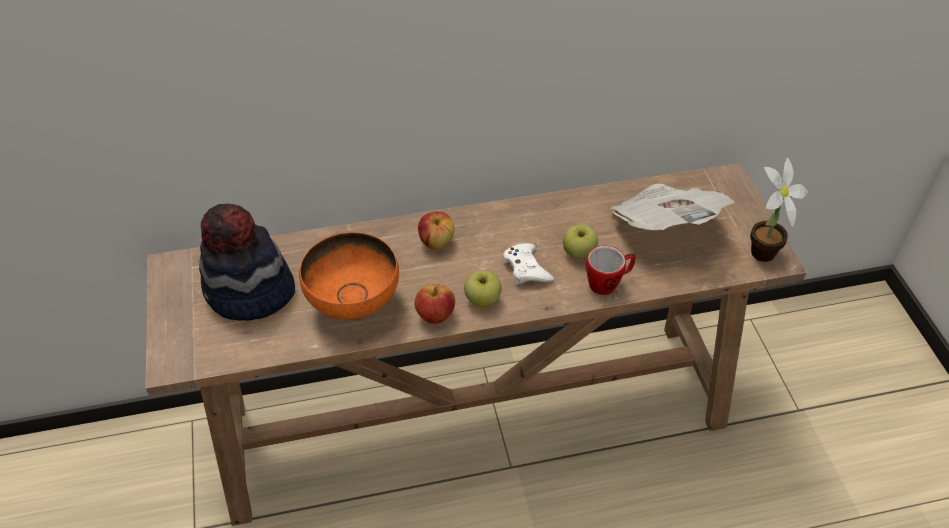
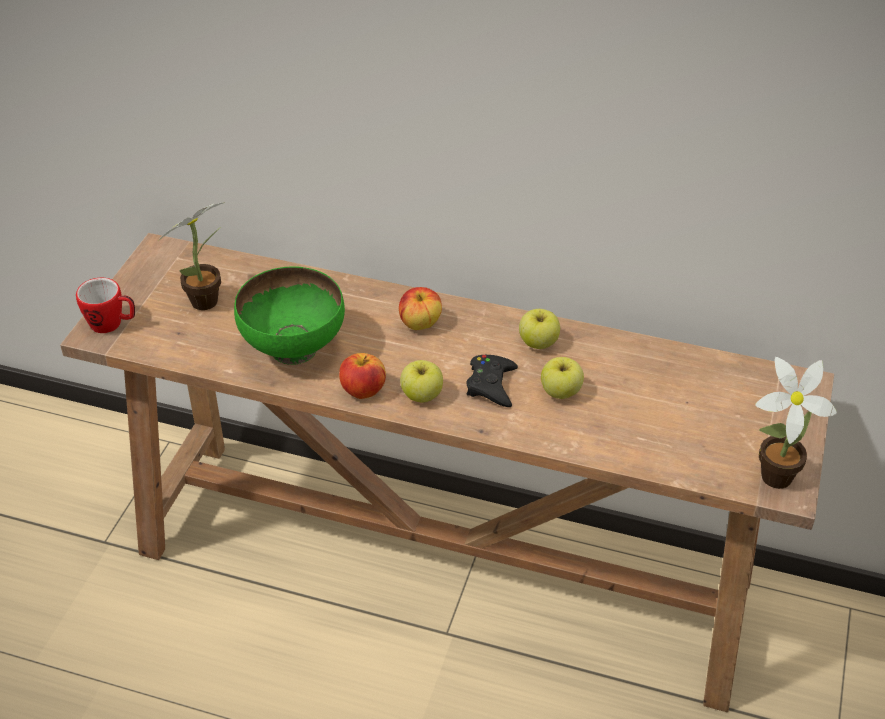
camera: 30 degrees right, 5 degrees down
(249, 292) = (209, 300): hat -> potted plant
(353, 305) = (293, 349): orange bowl -> green bowl
(526, 268) = (491, 385): white game controller -> black game controller
(534, 221) = (538, 342): none -> apple
(608, 283) = (568, 434): mug -> mug (112, 324)
(665, 226) = (682, 404): newspaper -> none

